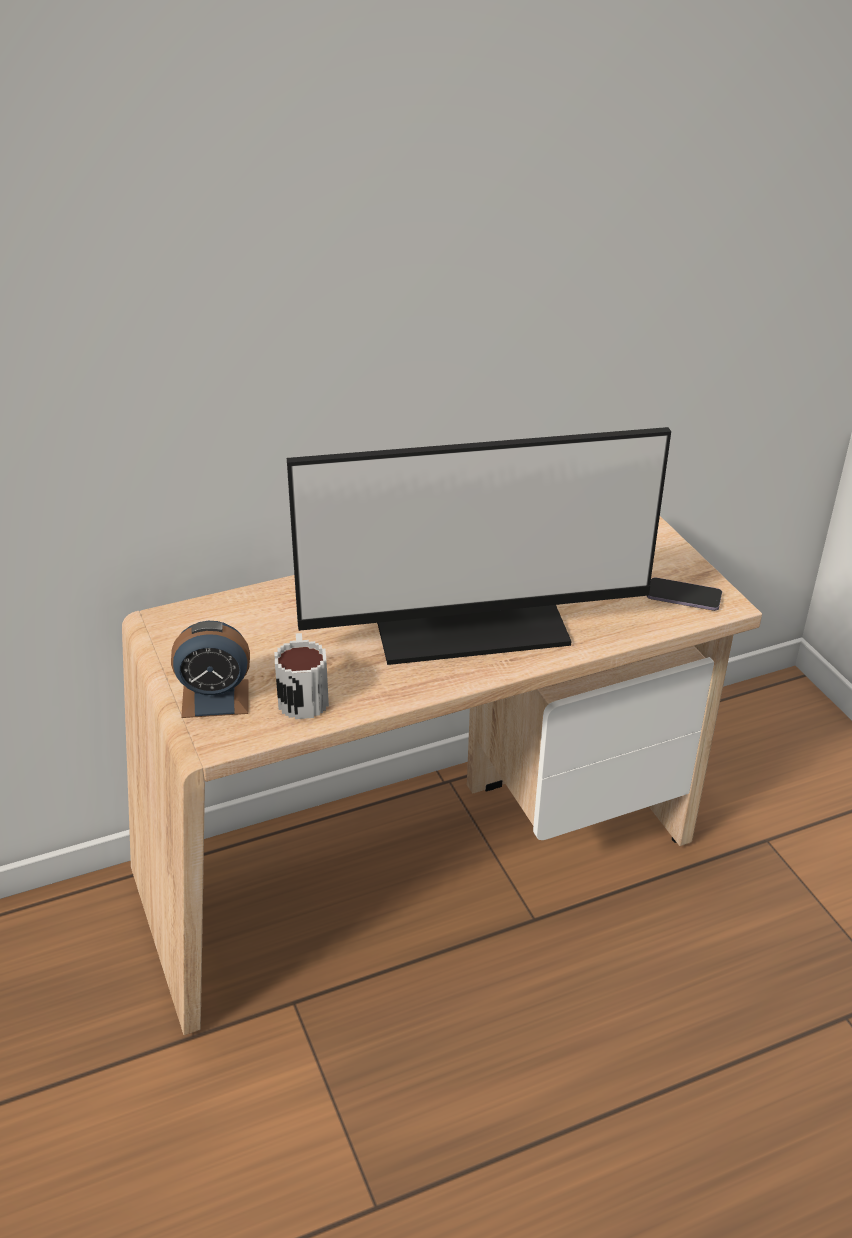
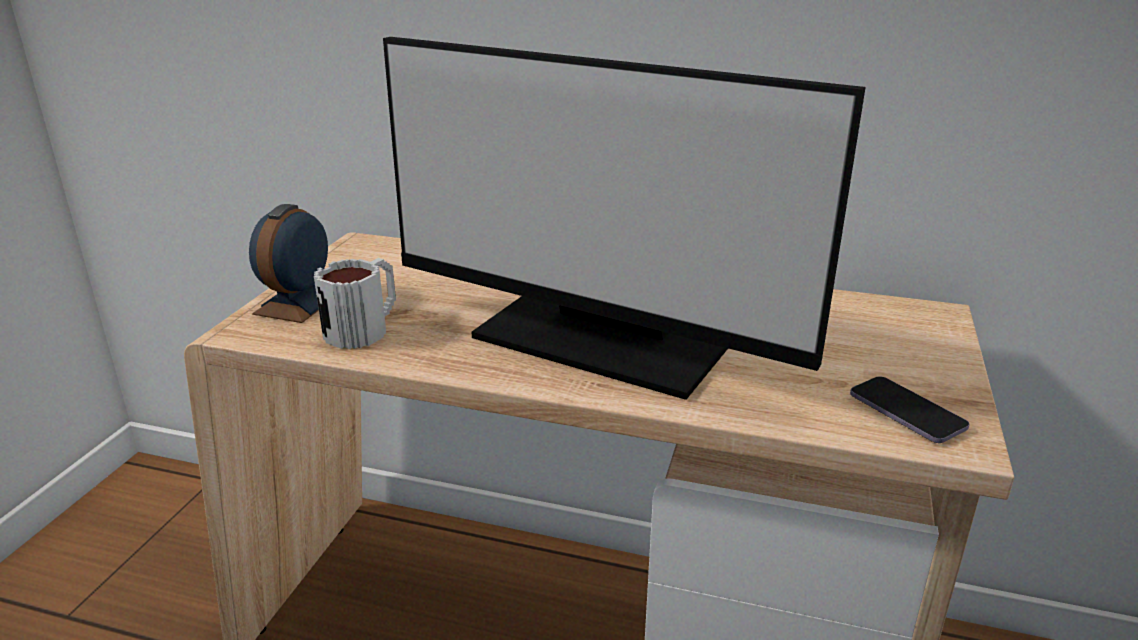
camera: 40 degrees right, 10 degrees down
(215, 698) = (298, 303): alarm clock -> alarm clock turned 75 degrees clockwise

